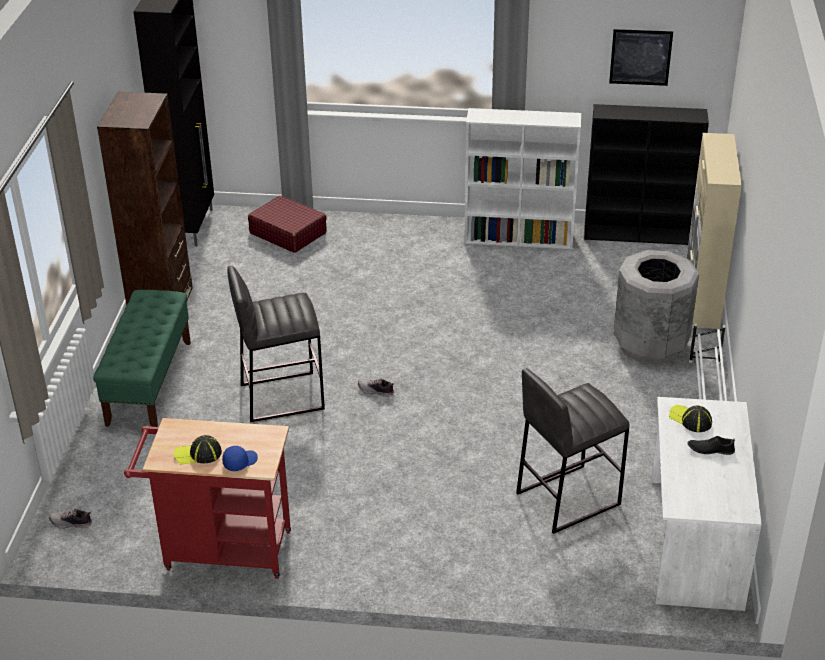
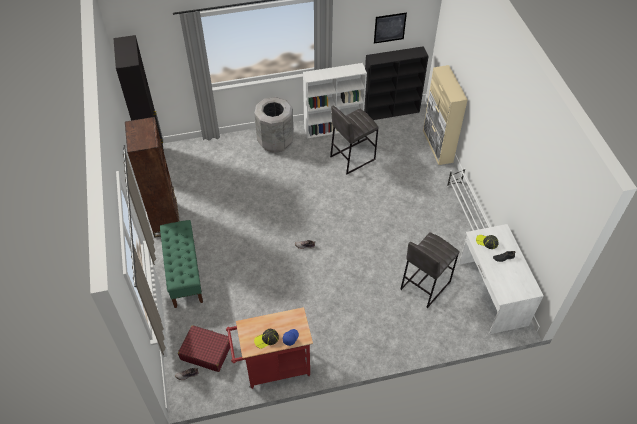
camera: 20 degrees left, 15 degrees up
(281, 396) = (258, 262): grey stool -> grey stool (352, 158)
(288, 233) = (211, 153): red suitcase -> red suitcase (206, 351)
(650, 345) = (425, 181): grey trash can -> grey trash can (275, 141)

